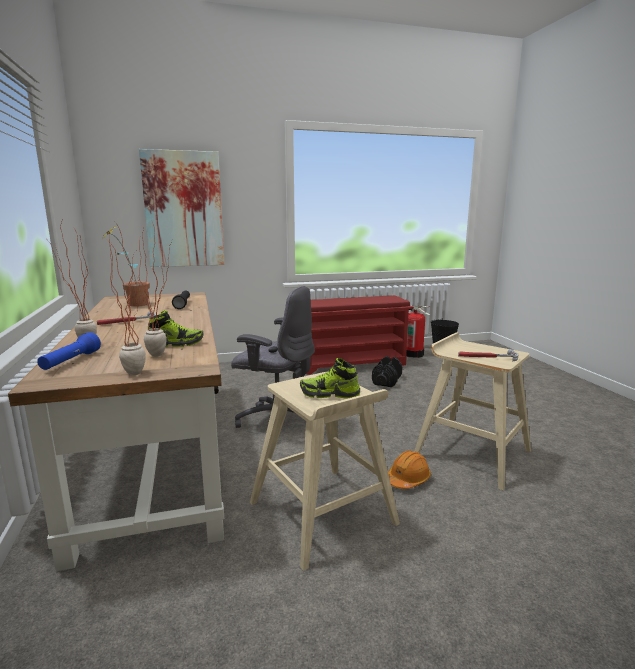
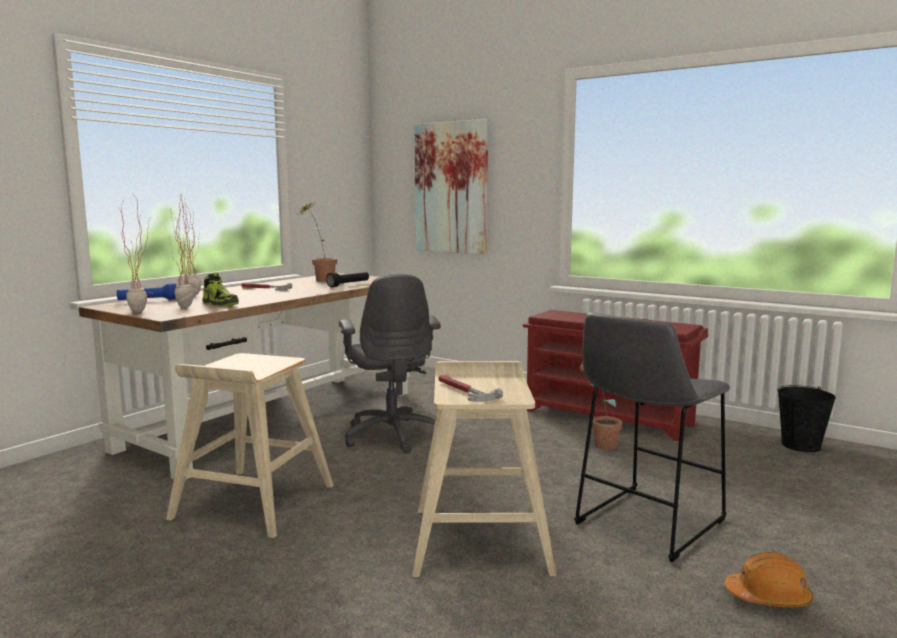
camera: 50 degrees right, 5 degrees down
(329, 394) = (236, 367): shoe -> none
(387, 380) = (598, 446): black dumbbell -> potted plant
(408, 479) = (363, 520): orange hard hat -> orange hard hat (768, 597)
(413, 354) = (731, 434): fire extinguisher -> none
(491, 409) = (645, 524): none -> grey stool

